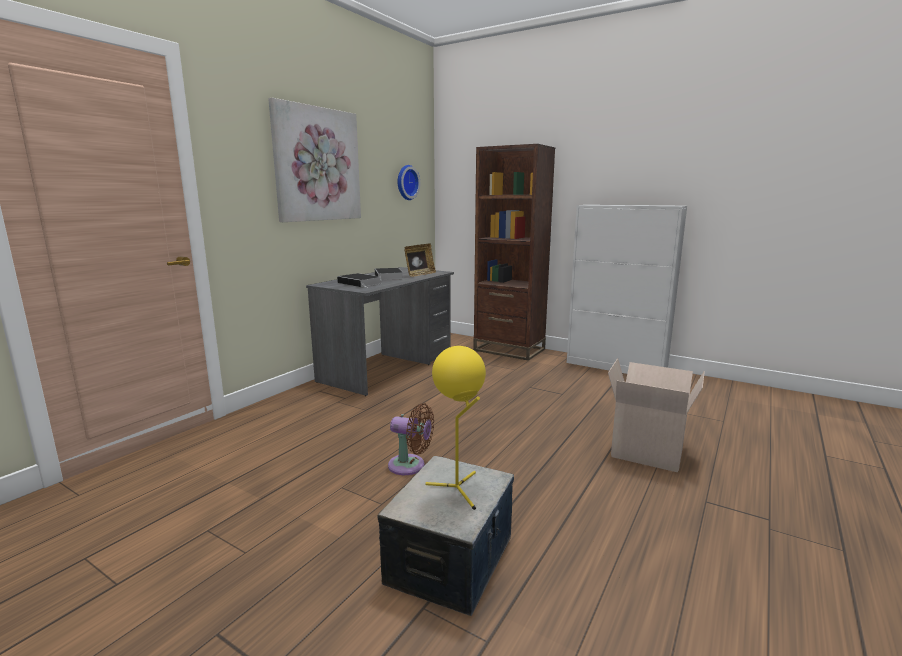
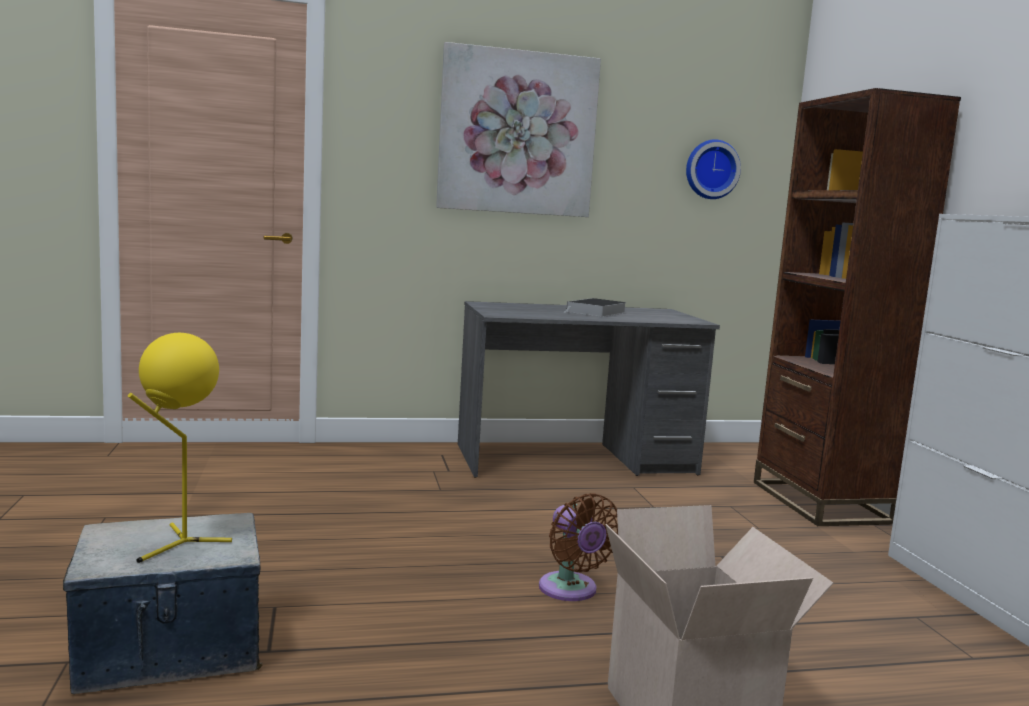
camera: 45 degrees right, 5 degrees down
(360, 283) = (527, 310): book -> none
(410, 466) = (346, 557): brown fan -> brown fan (570, 591)
(419, 274) = (649, 318): picture frame -> none

